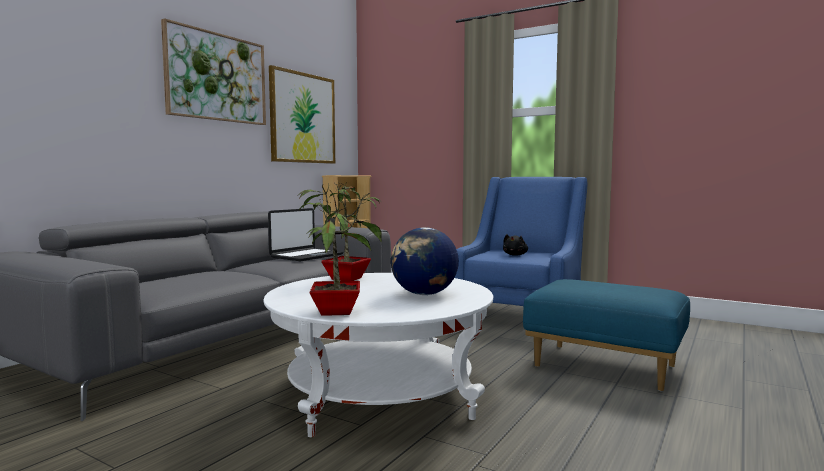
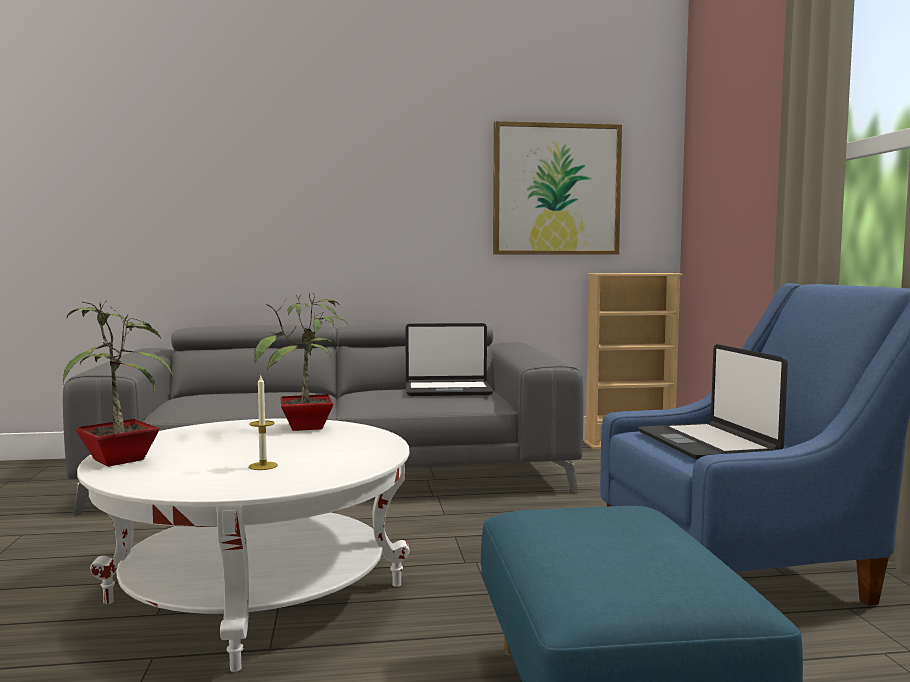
camera: 50 degrees right, 0 degrees up
(216, 77) = (407, 150): picture -> none
(424, 294) = (263, 466): globe -> candle
(515, 255) = (708, 443): black plush toy -> laptop

